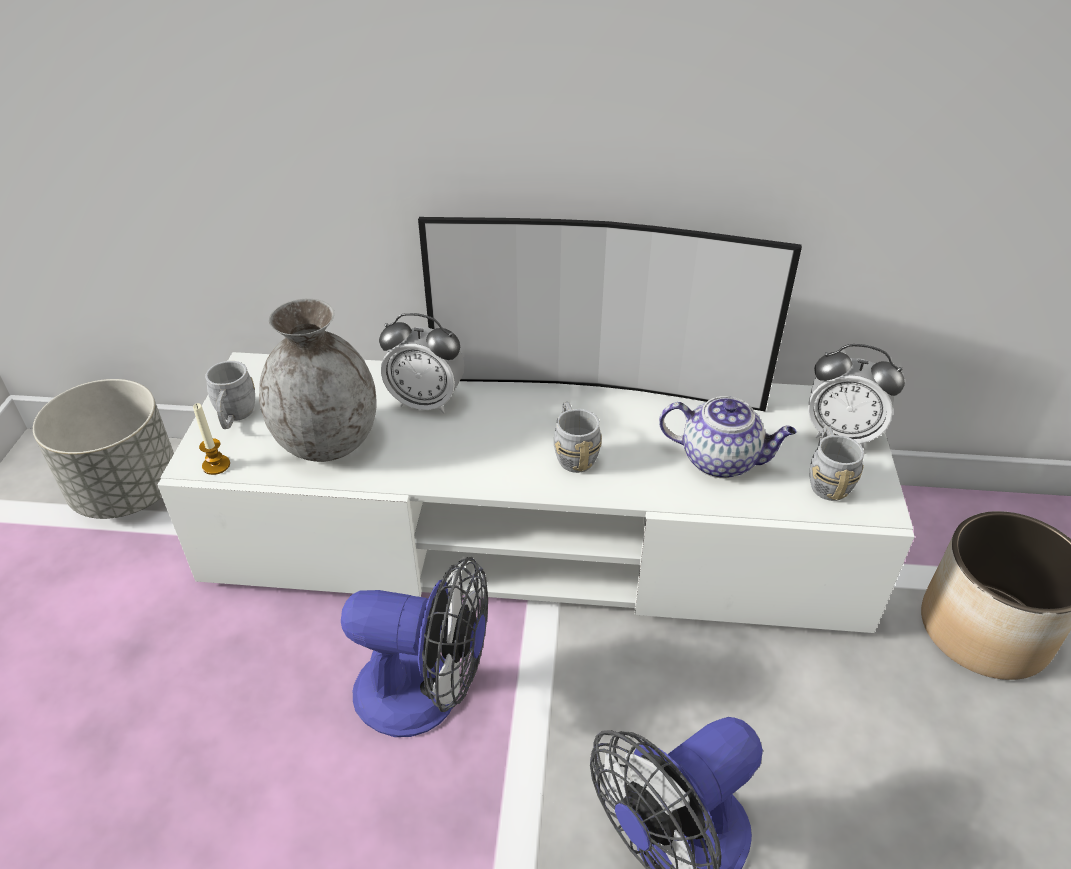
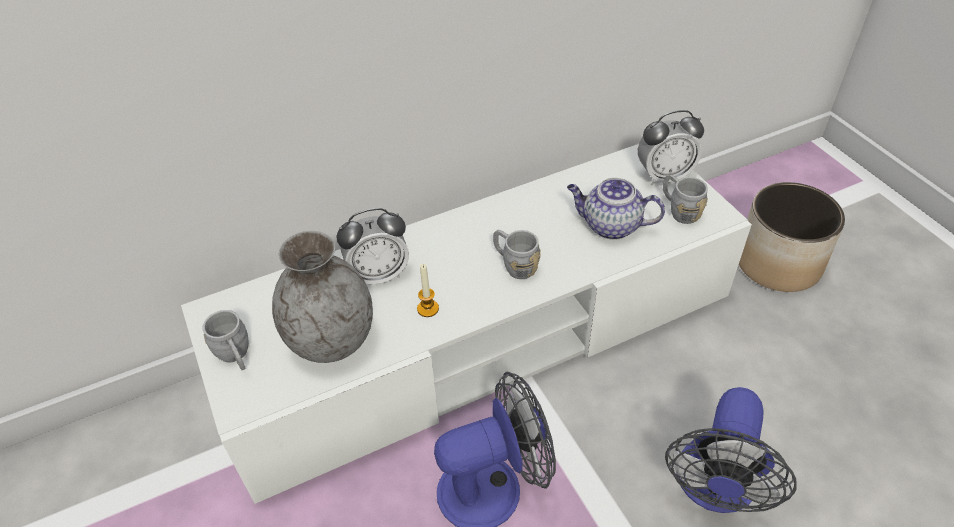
camera: 30 degrees left, 5 degrees up
(128, 490) = (123, 465): grey planter -> none
(216, 465) = (258, 402): candle -> candle (428, 308)
(597, 386) = (489, 209): television -> none
(721, 460) = (610, 226): teapot -> teapot turned 150 degrees counterclockwise

